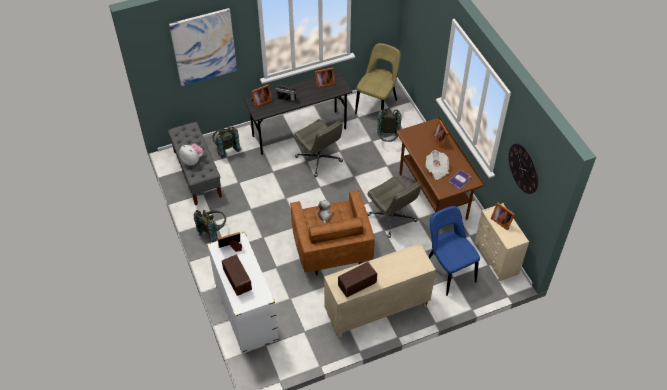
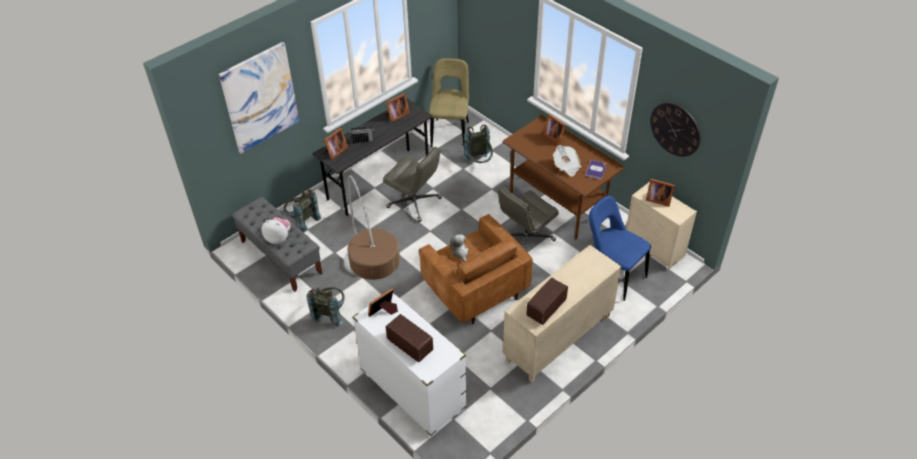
camera: 20 degrees left, 5 degrees down
(251, 229) = (373, 298): none -> floor lamp
(392, 218) = (525, 240): grey office chair -> grey office chair turned 105 degrees clockwise

